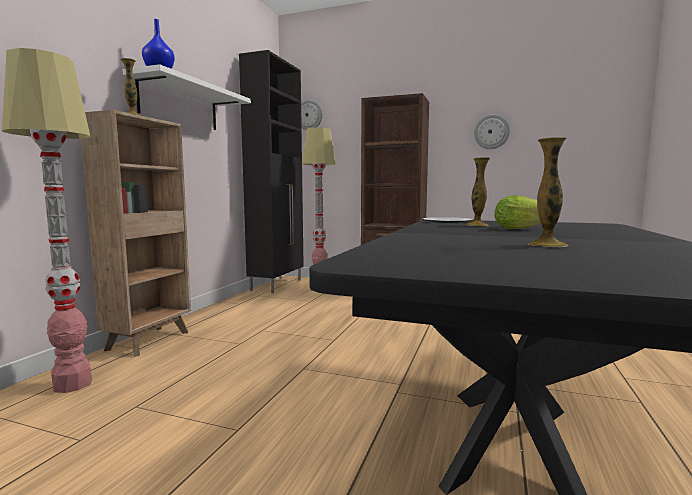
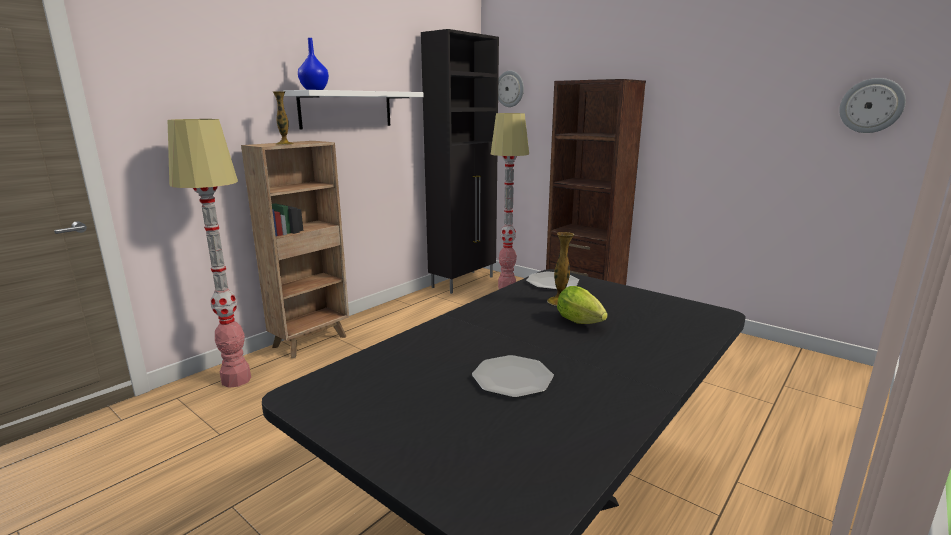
camera: 20 degrees right, 10 degrees up
(491, 132) = (723, 123): wall clock -> wall clock (871, 105)
(548, 245) = (512, 378): vase -> plate

